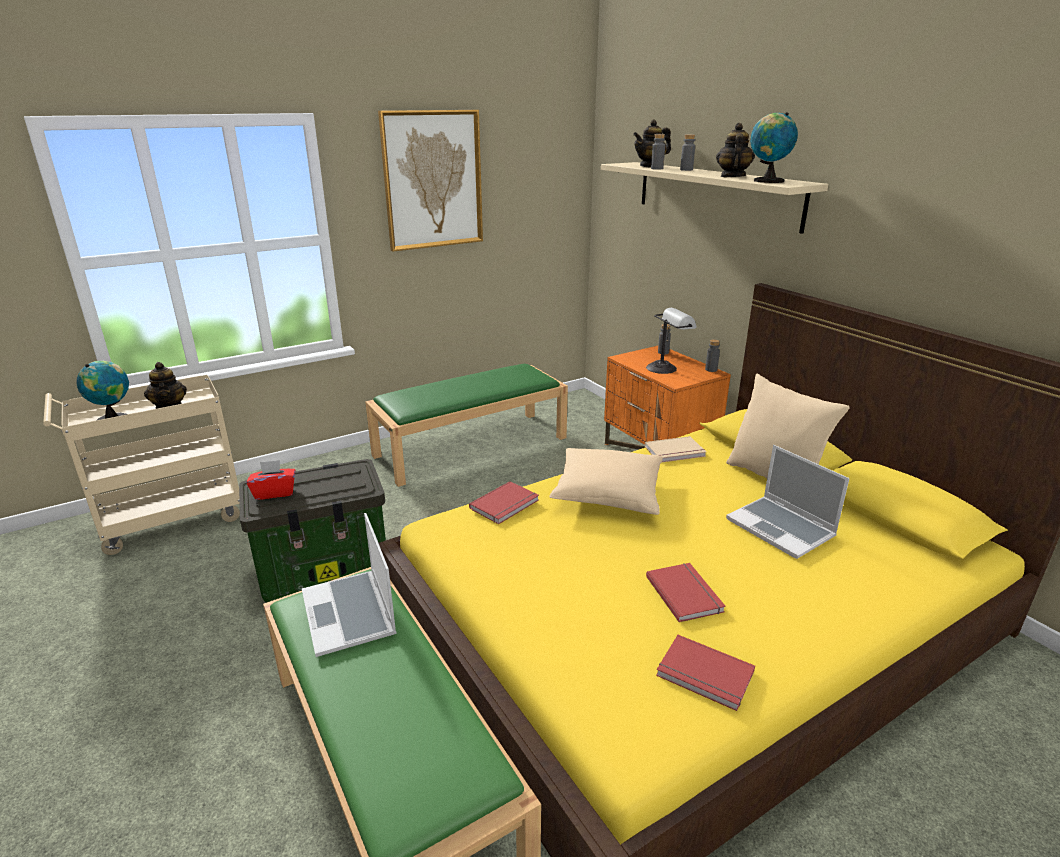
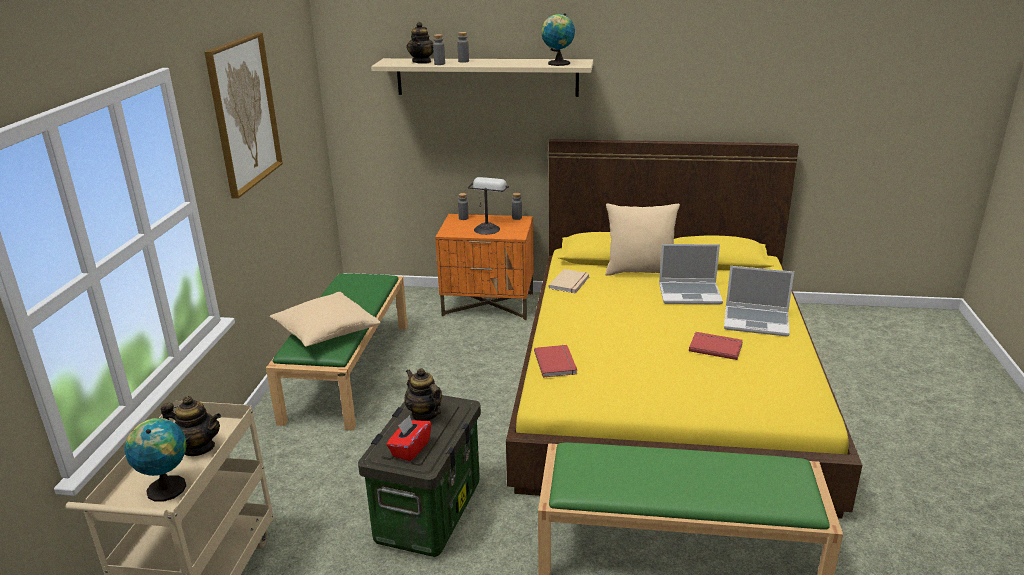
camera: 50 degrees left, 0 degrees up
(350, 614) = (610, 467): laptop -> laptop (757, 322)
(607, 494) = (588, 324): beige pillow -> beige pillow (326, 332)
(704, 676) = (783, 372): red book -> none
(732, 176) = (521, 63): teapot -> teapot (424, 414)

